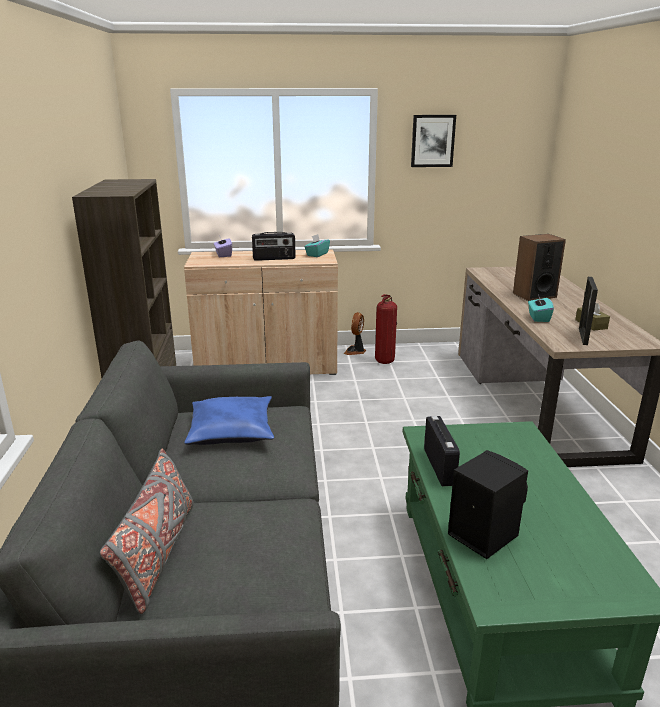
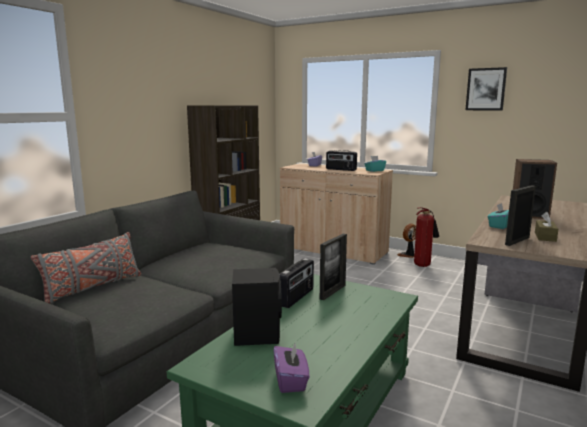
camera: 35 degrees right, 10 degrees down
(231, 430) = (215, 253): blue pillow -> none
(460, 445) = (332, 292): none -> picture frame
(592, 573) = (291, 381): none -> purple tissue box

